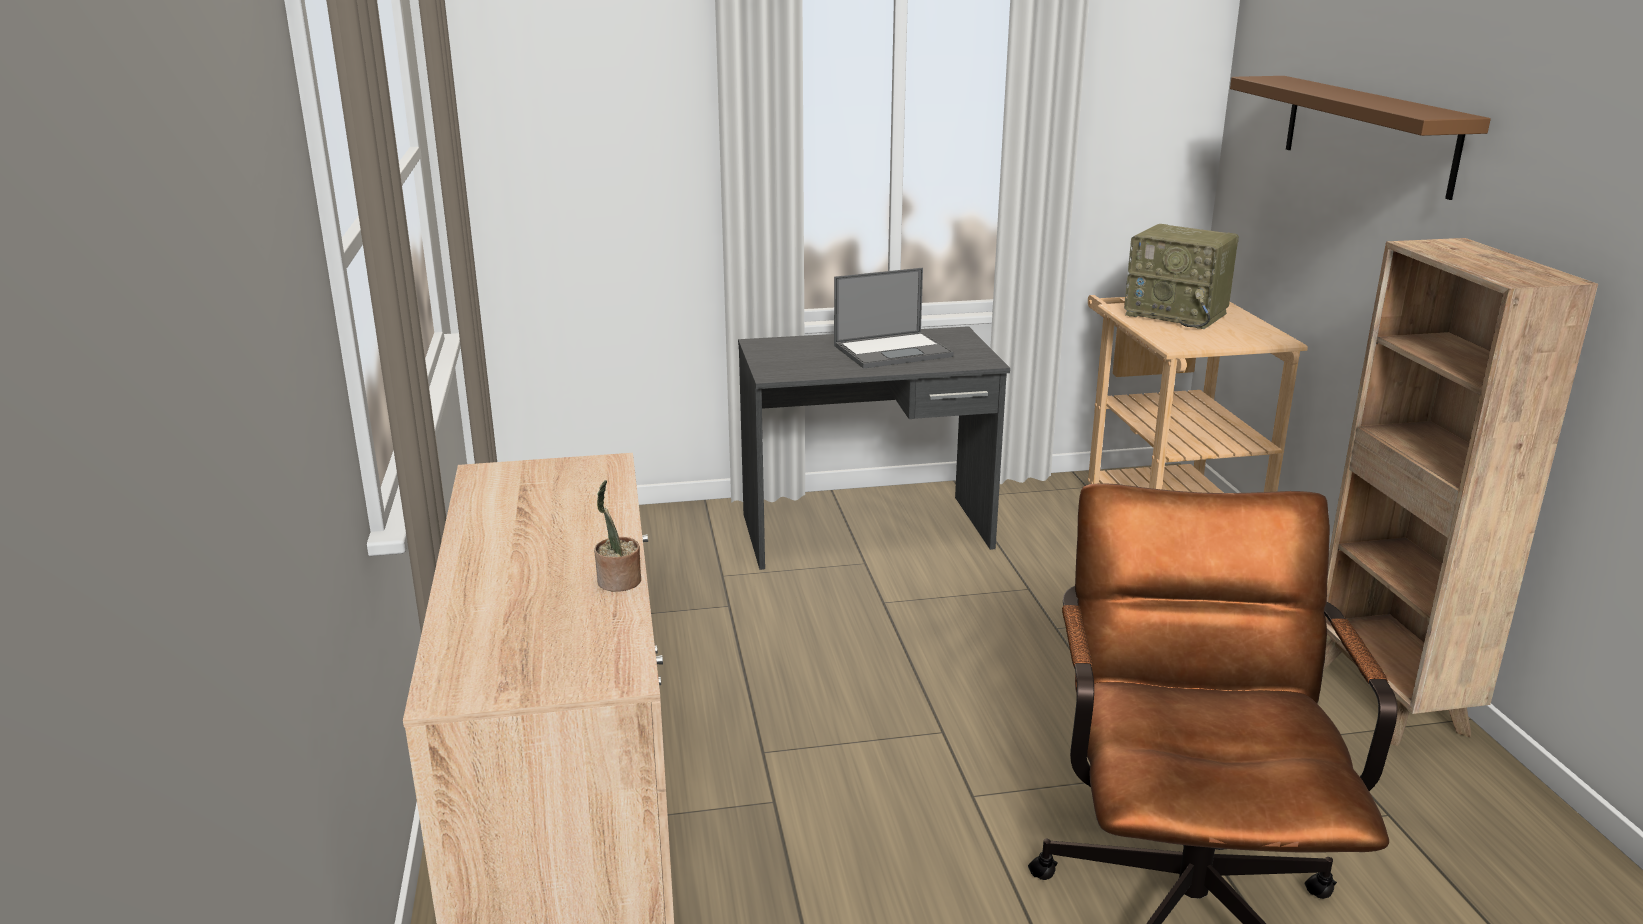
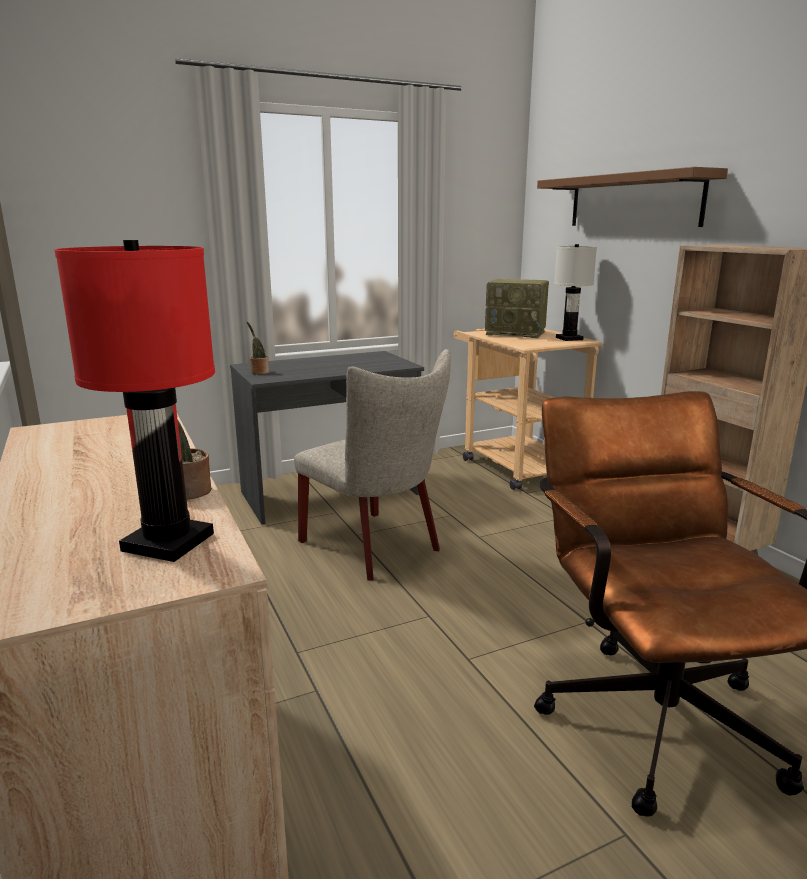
camera: 15 degrees left, 5 degrees down
(586, 642) = (168, 543): none -> red table lamp
(772, 360) = (259, 372): none -> potted plant
(893, 351) = (342, 363): laptop -> none
(905, 625) = (376, 547): none -> beige chair
(1256, 333) = (568, 338): none -> white table lamp

